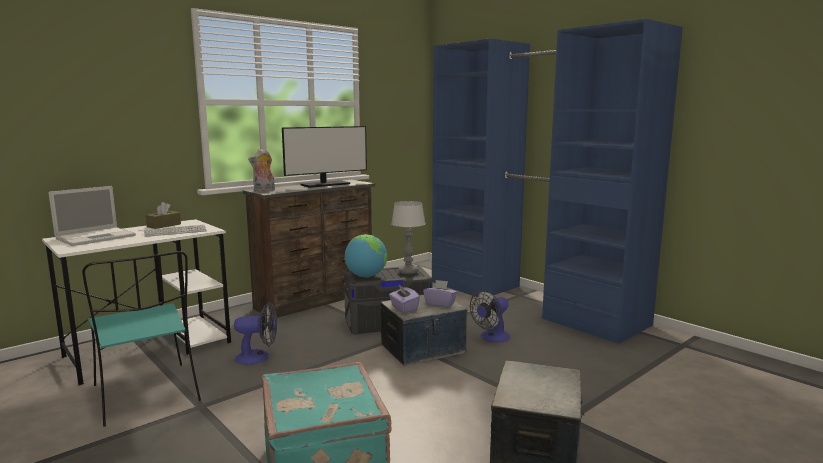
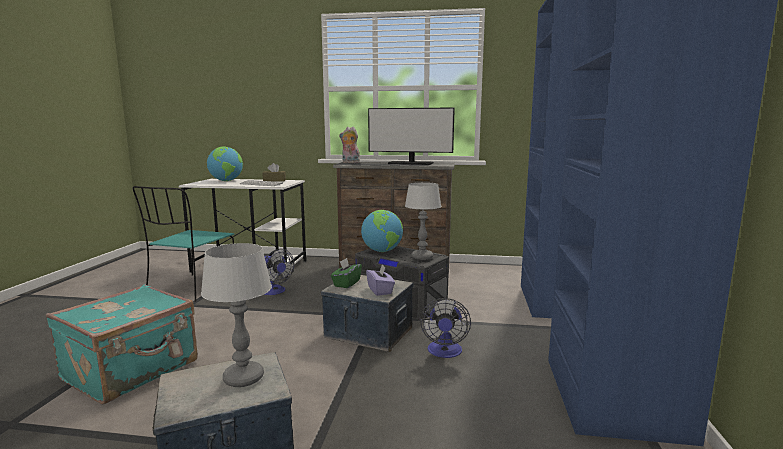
camera: 50 degrees right, 0 degrees up
(97, 237) = (226, 181): laptop -> globe
(404, 308) = (346, 283): purple tissue box -> green tissue box
(492, 338) = (444, 352): fan -> fan turned 90 degrees counterclockwise
(539, 377) = (243, 378): none -> table lamp

